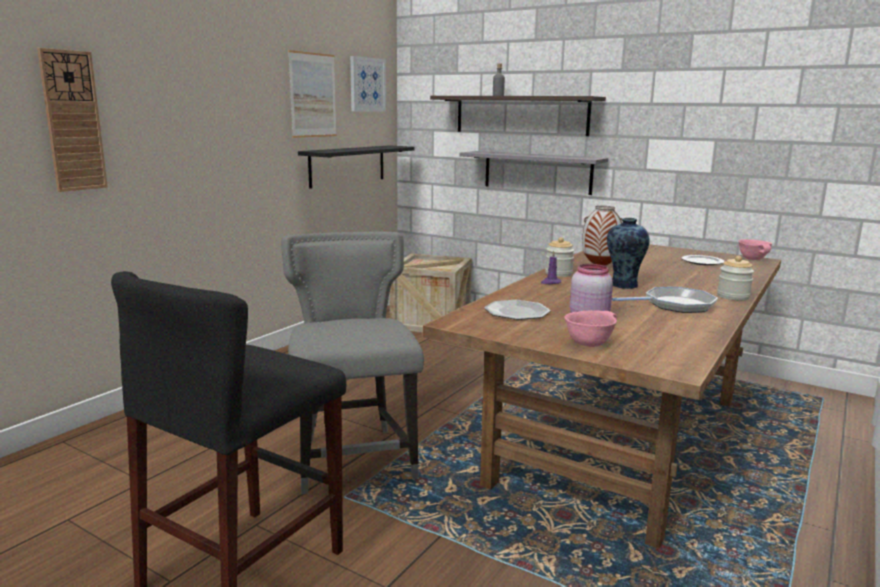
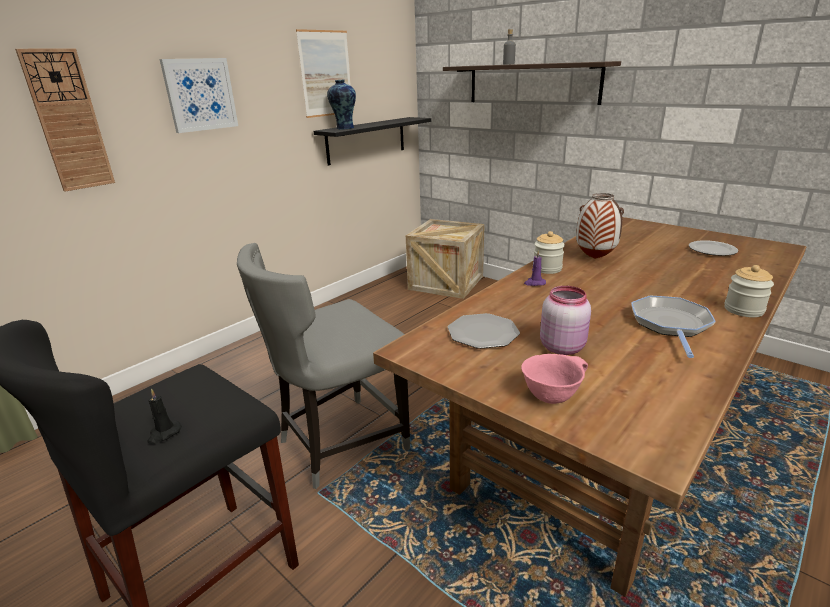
camera: 10 degrees right, 10 degrees up
(251, 380) = (164, 433): none -> black candle
(354, 458) = (339, 443): grey chair -> grey chair turned 120 degrees counterclockwise
(367, 84) = (383, 58): picture -> picture (200, 94)
(537, 172) = (547, 142): grey shelf -> none
(623, 285) = (614, 288): vase -> vase (344, 128)
(675, 305) = (670, 324): frying pan -> frying pan turned 75 degrees counterclockwise
(753, 259) = (773, 246): pink bowl -> none

